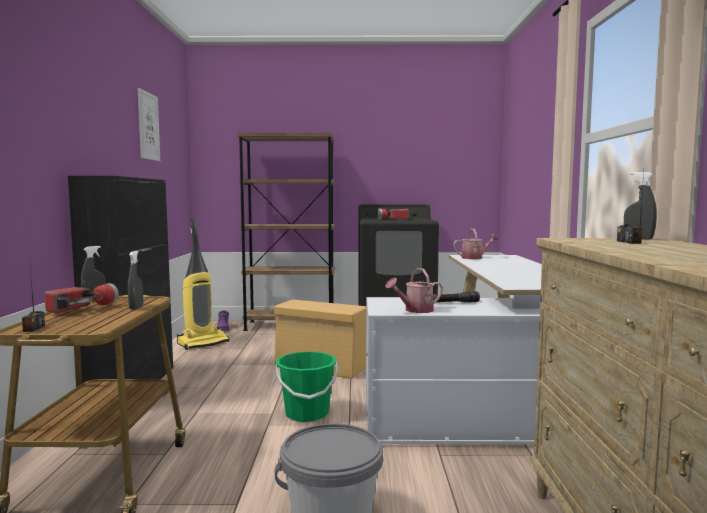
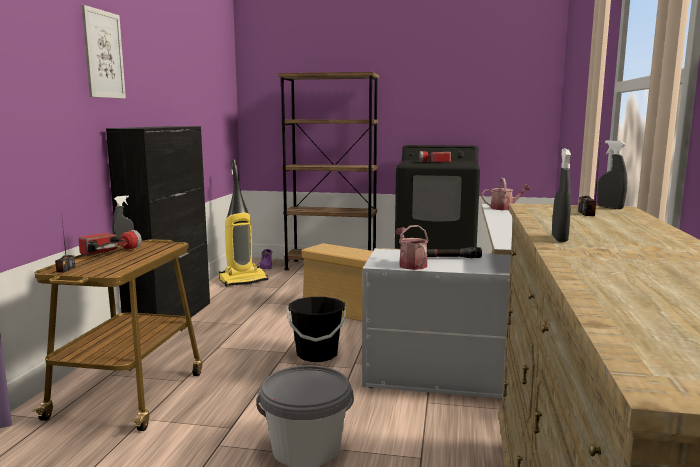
camera: 10 degrees right, 5 degrees up
(136, 307) = (155, 253): grey spray bottle -> grey spray bottle (559, 239)
(148, 126) = (189, 71): picture -> picture (103, 54)
(306, 413) = (317, 354): green bucket -> black bucket
(415, 310) = (411, 264): watering can -> watering can turned 90 degrees clockwise

